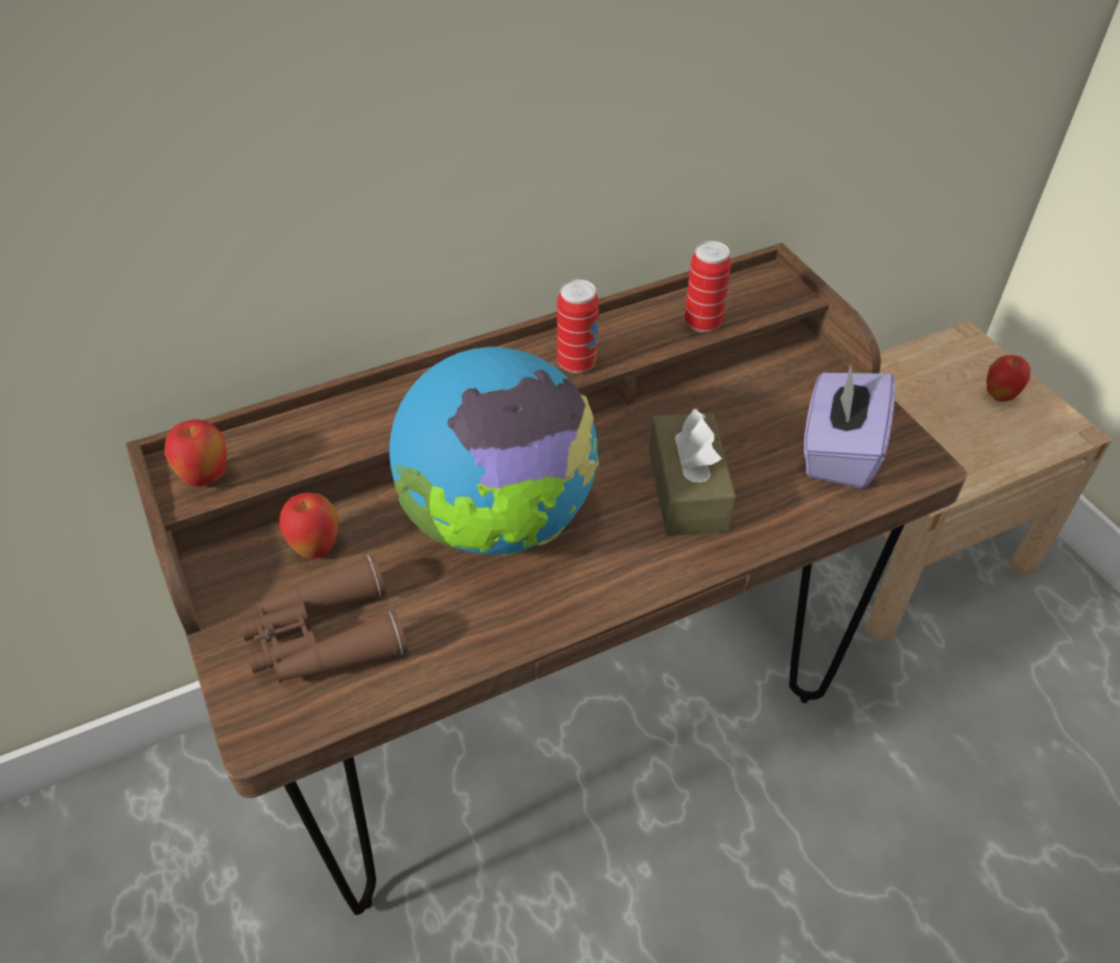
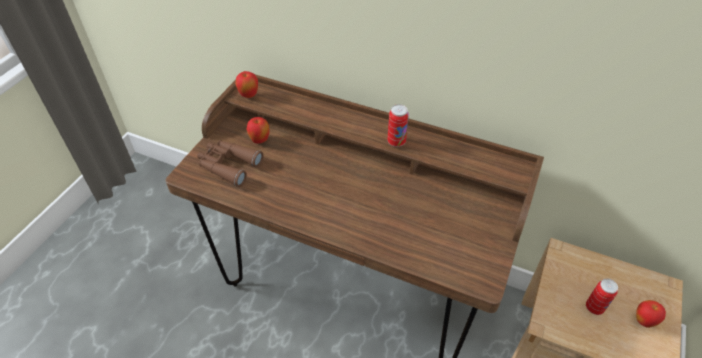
camera: 50 degrees right, 0 degrees up
(498, 521) = (315, 174): globe -> none
(687, 490) = (384, 215): brown tissue box -> none
(703, 323) = (462, 162): can -> can (594, 307)
(838, 451) = (459, 250): purple tissue box -> none

